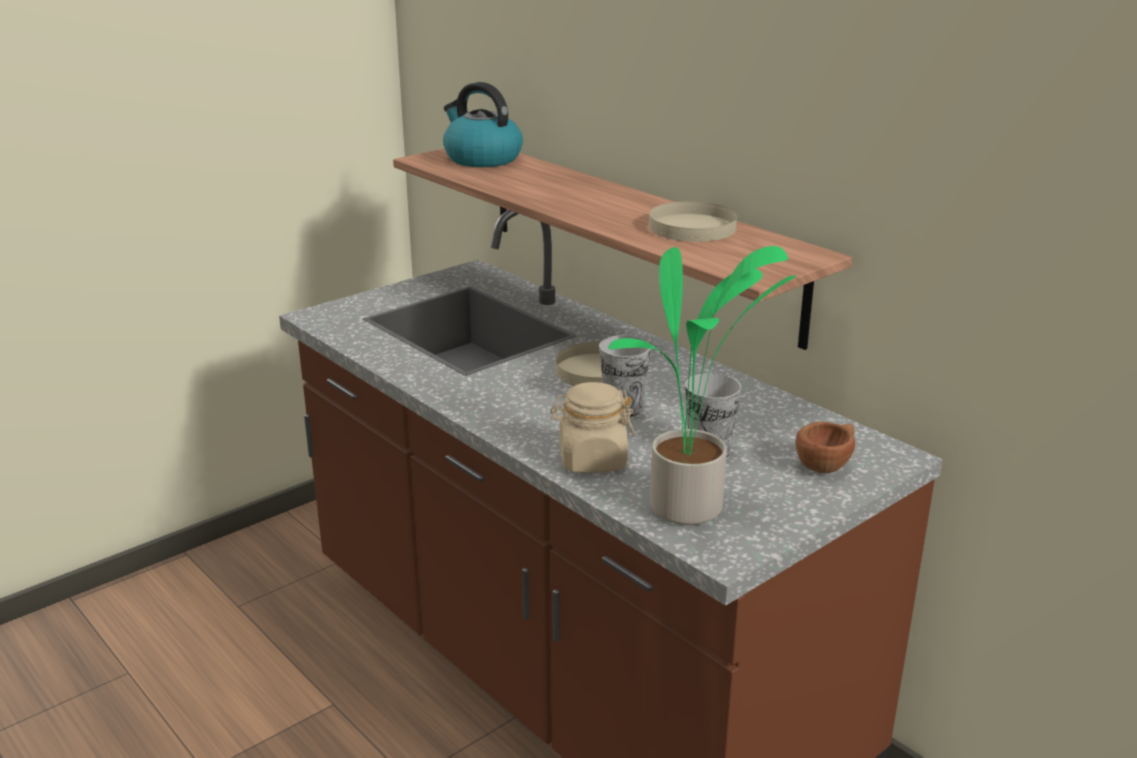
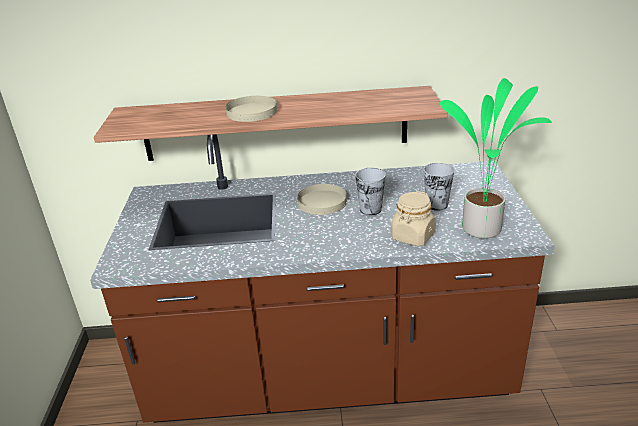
camera: 50 degrees left, 5 degrees up
(481, 159) = (149, 115): kettle -> none
(692, 227) = (347, 100): beige plate -> beige plate (251, 111)
(827, 465) = (476, 184): brown cup -> none

